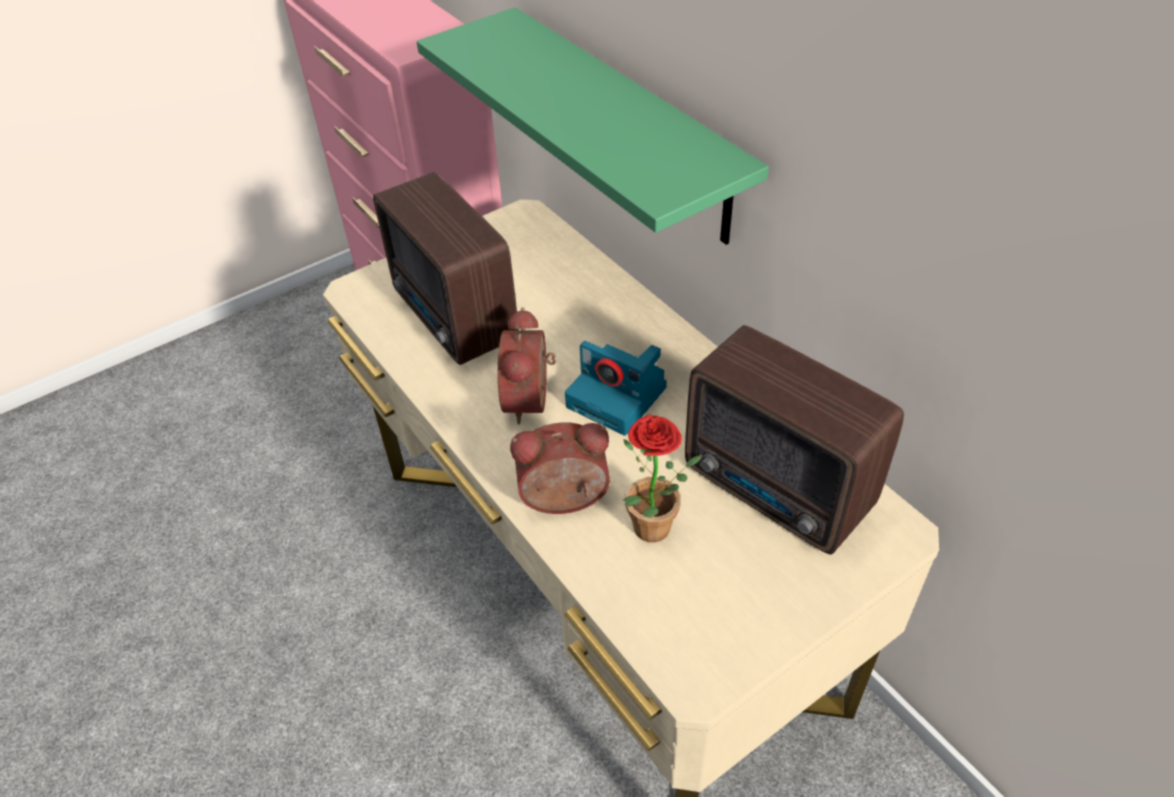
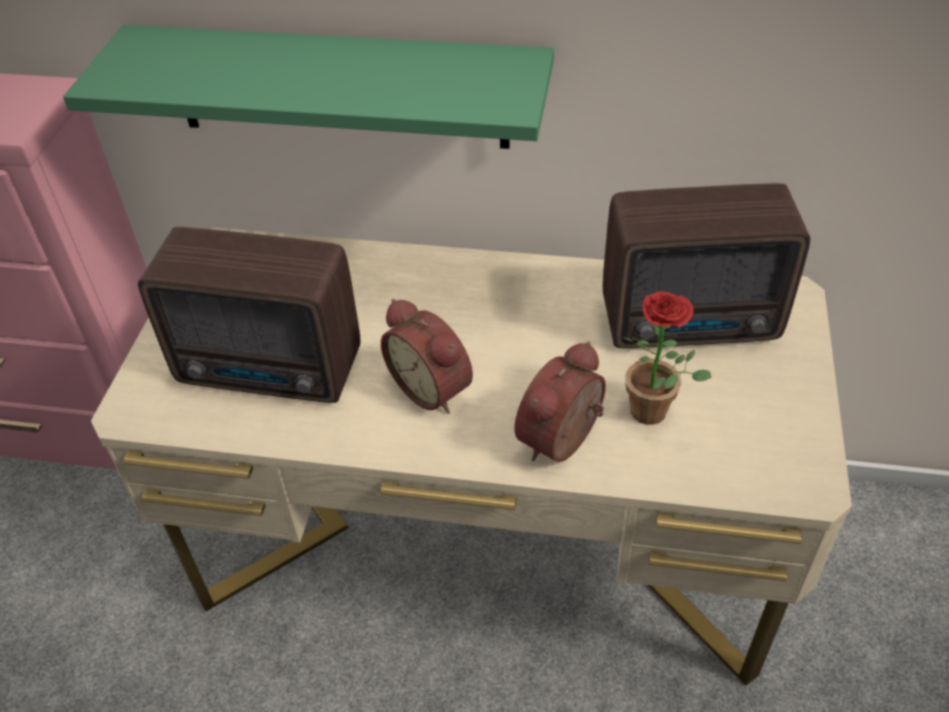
camera: 45 degrees left, 0 degrees up
(619, 397) = (499, 337): camera -> none

